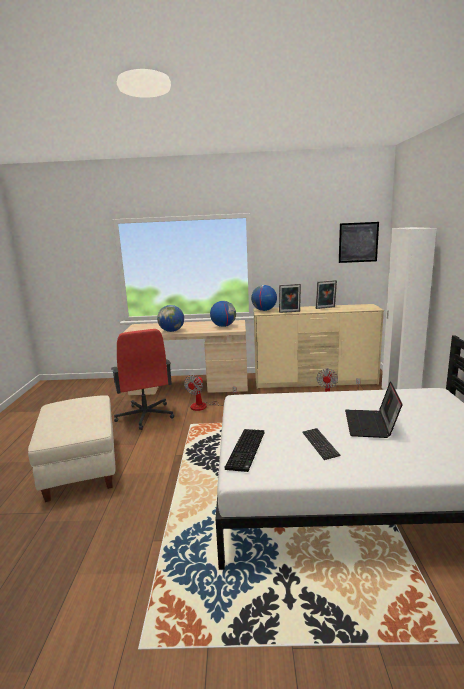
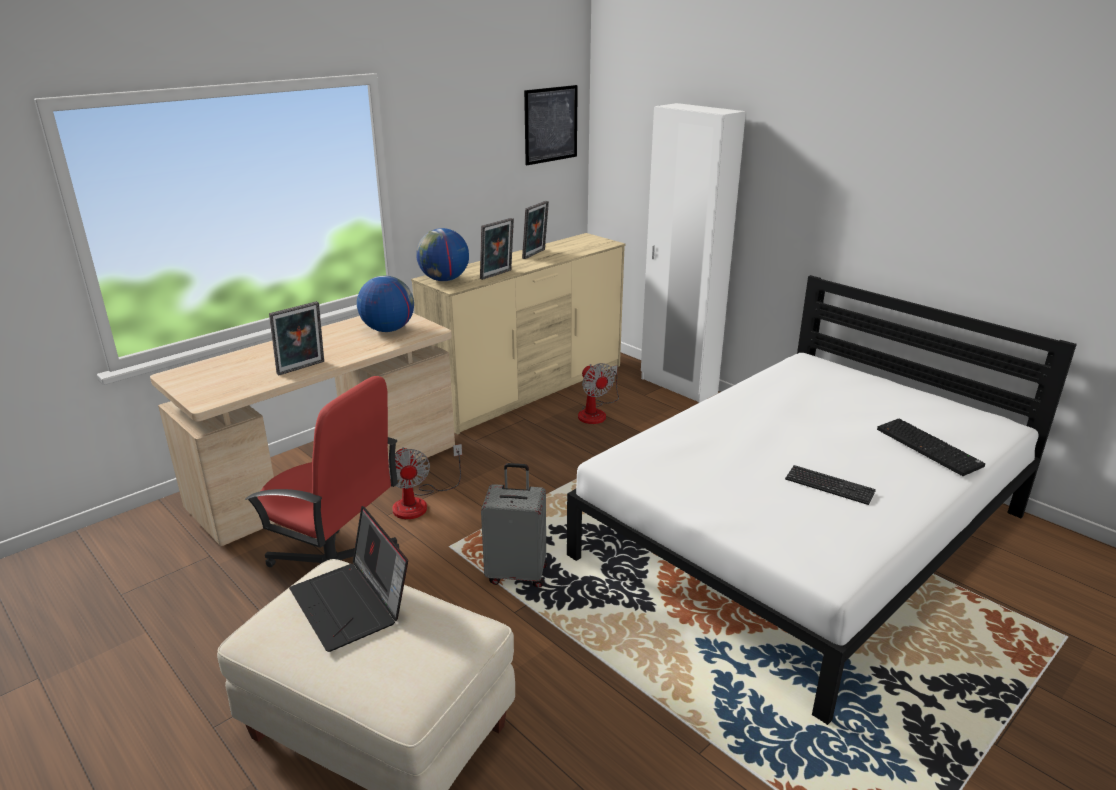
camera: 45 degrees left, 10 degrees up
(172, 331) = (302, 368): globe -> picture frame
(197, 443) = (517, 573): none -> grey suitcase
(247, 450) = (779, 537): keyboard -> keyboard (930, 448)
(371, 425) = (831, 434): laptop -> laptop (352, 604)

